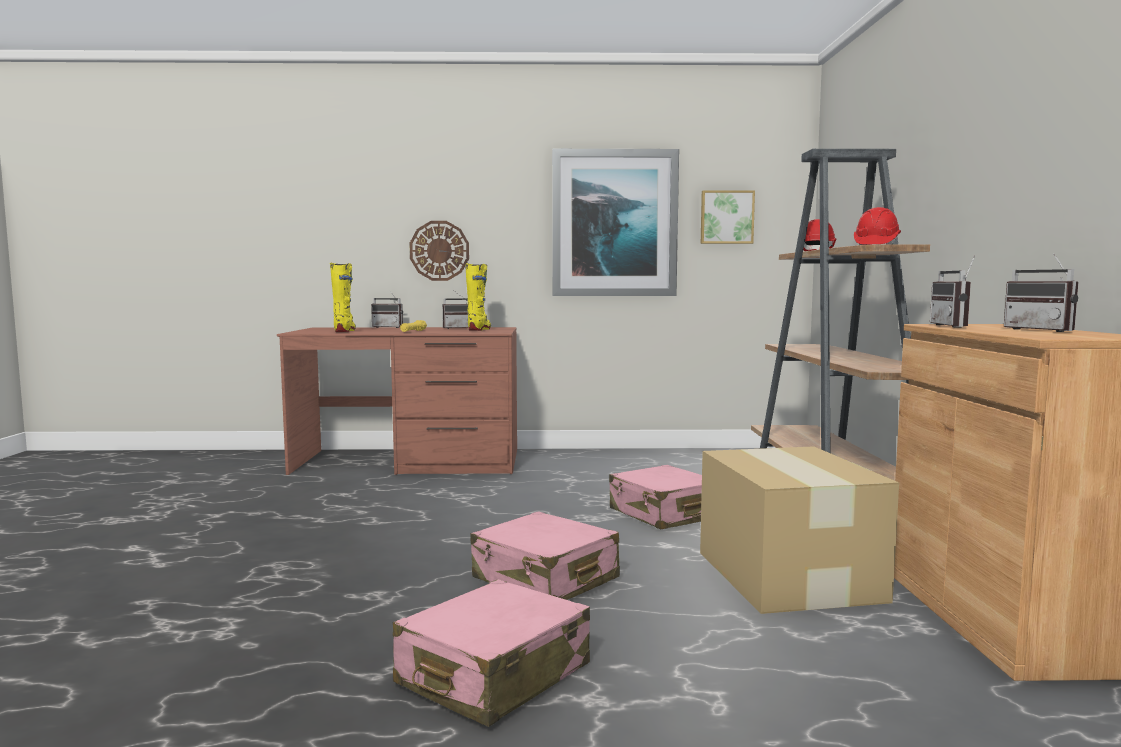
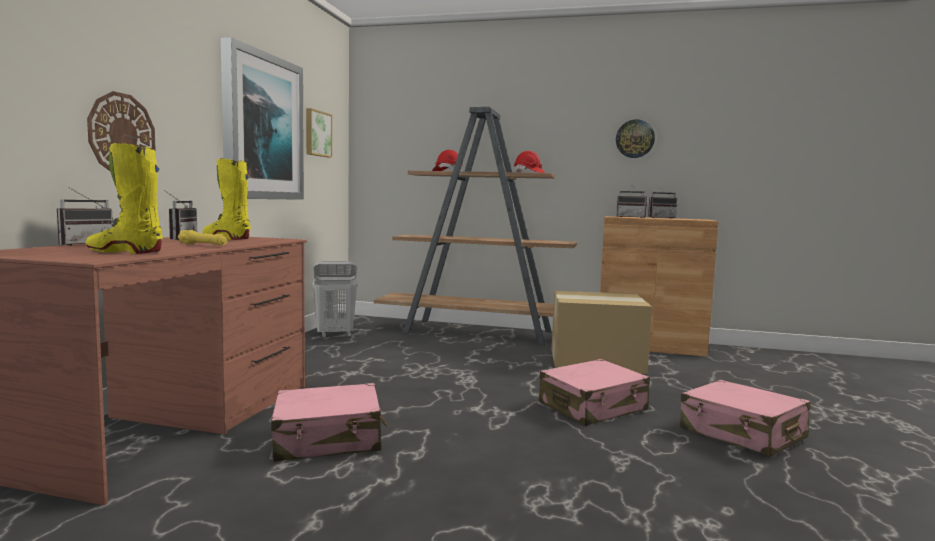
camera: 75 degrees left, 0 degrees up
(664, 514) = (473, 363): pink suitcase -> pink suitcase (328, 440)
(699, 457) = (335, 335): none -> white laundry basket
(1067, 147) = (635, 139): none -> wall clock

